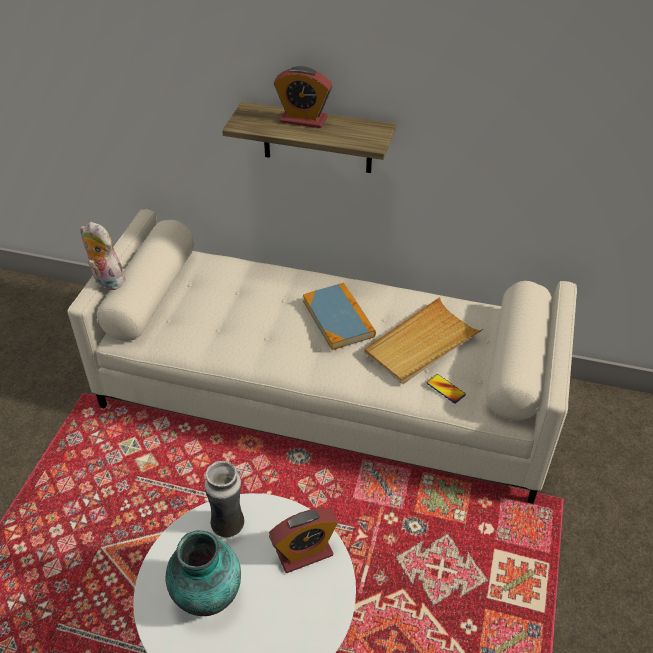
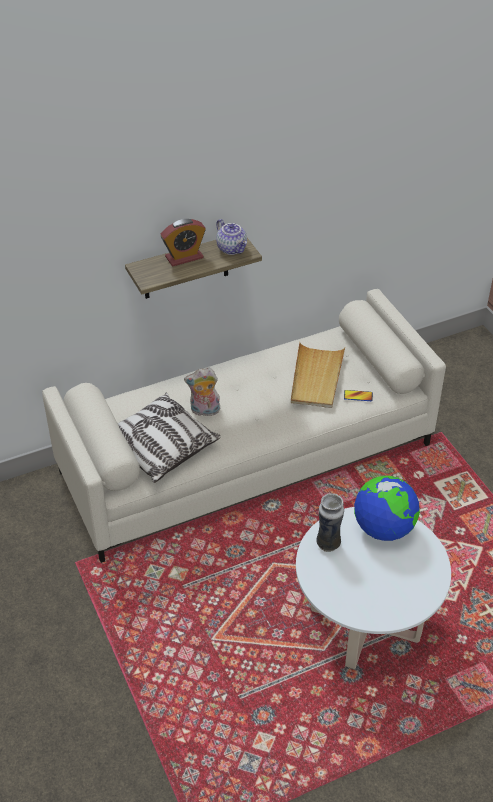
camera: 40 degrees left, 0 degrees up
(106, 281) = (89, 450): plush toy -> plush toy (204, 411)
(198, 322) = (161, 447): none -> pillow
(208, 599) = (362, 584): vase -> none
(304, 553) = (383, 528): alarm clock -> globe
(338, 318) = (249, 391): book -> none
(362, 133) = (232, 248): none -> teapot

